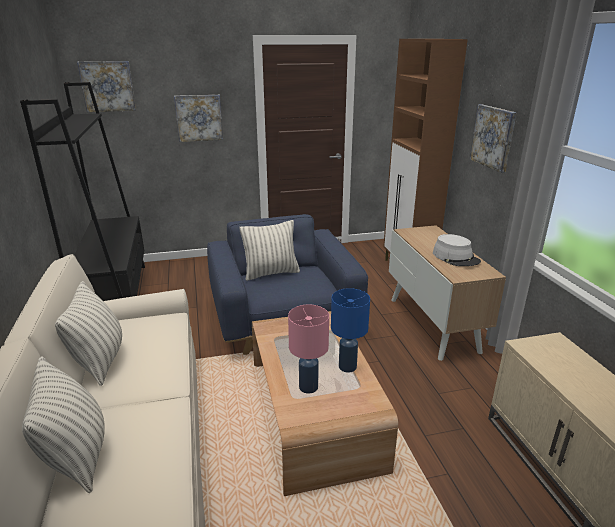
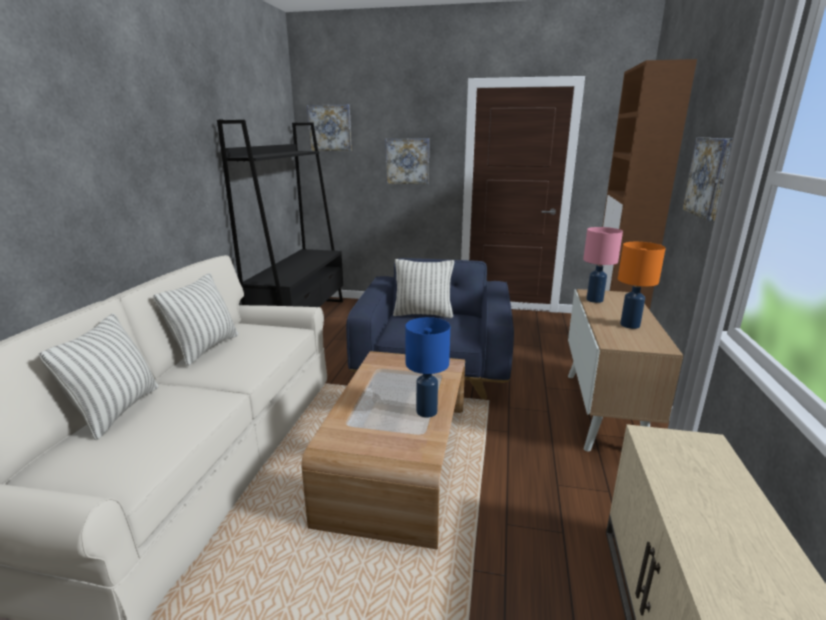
camera: 25 degrees right, 5 degrees down
(309, 387) = (369, 419): pink table lamp -> pink table lamp (595, 300)
(456, 257) = (630, 325): grey hat -> orange table lamp

